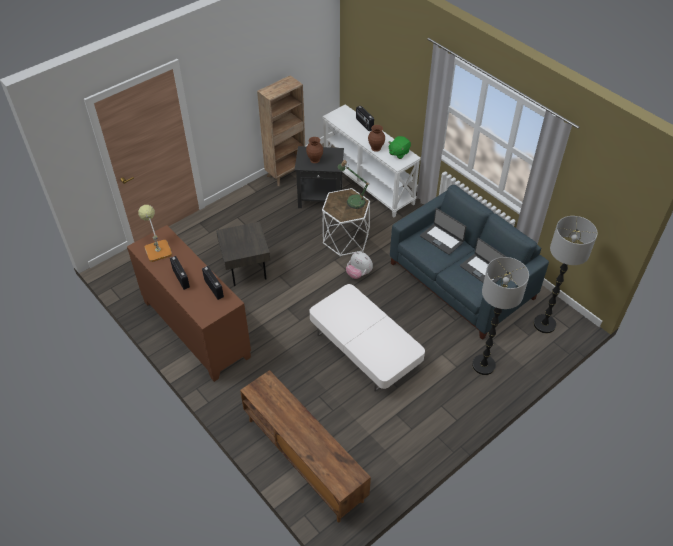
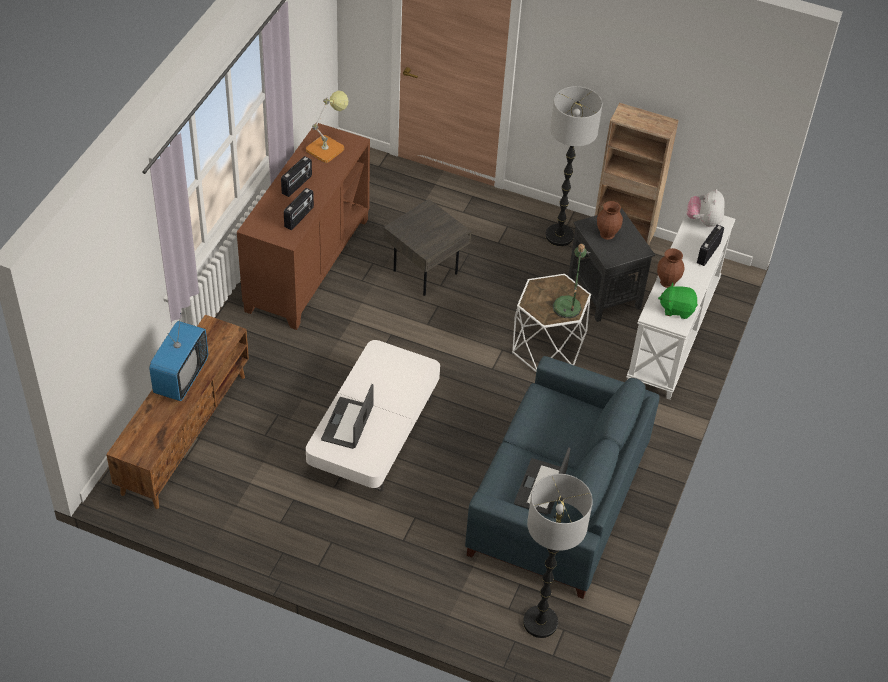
camera: 60 degrees right, 0 degrees up
(292, 426) = (181, 377): none -> television
(359, 274) = (494, 383): plush toy -> plush toy (703, 221)
(441, 239) = (569, 424): laptop -> laptop (348, 423)
(483, 365) = (423, 569): floor lamp -> floor lamp (559, 236)

